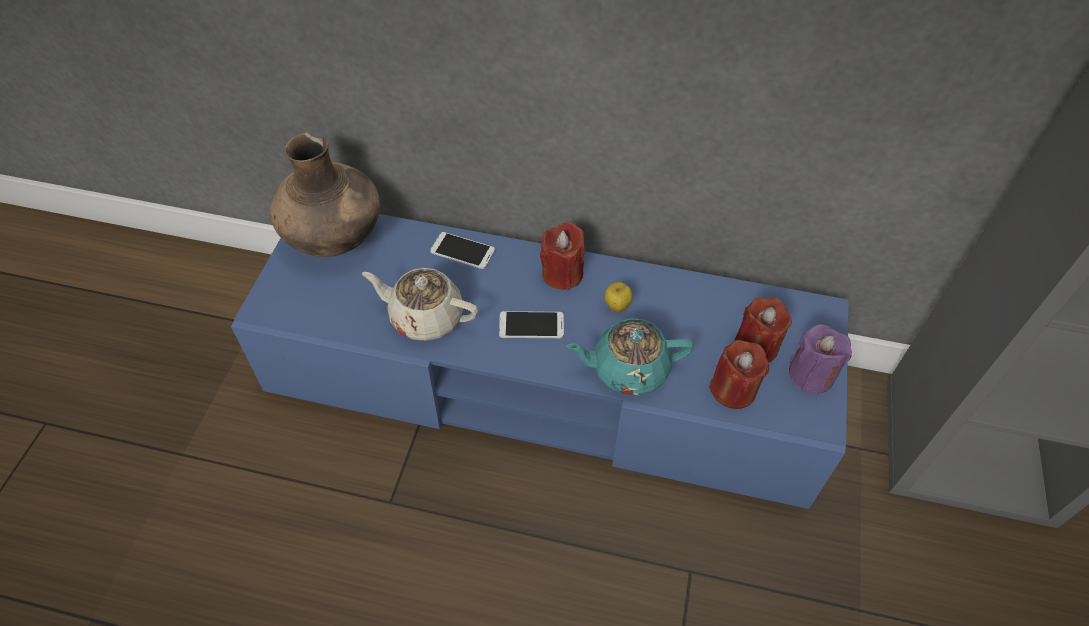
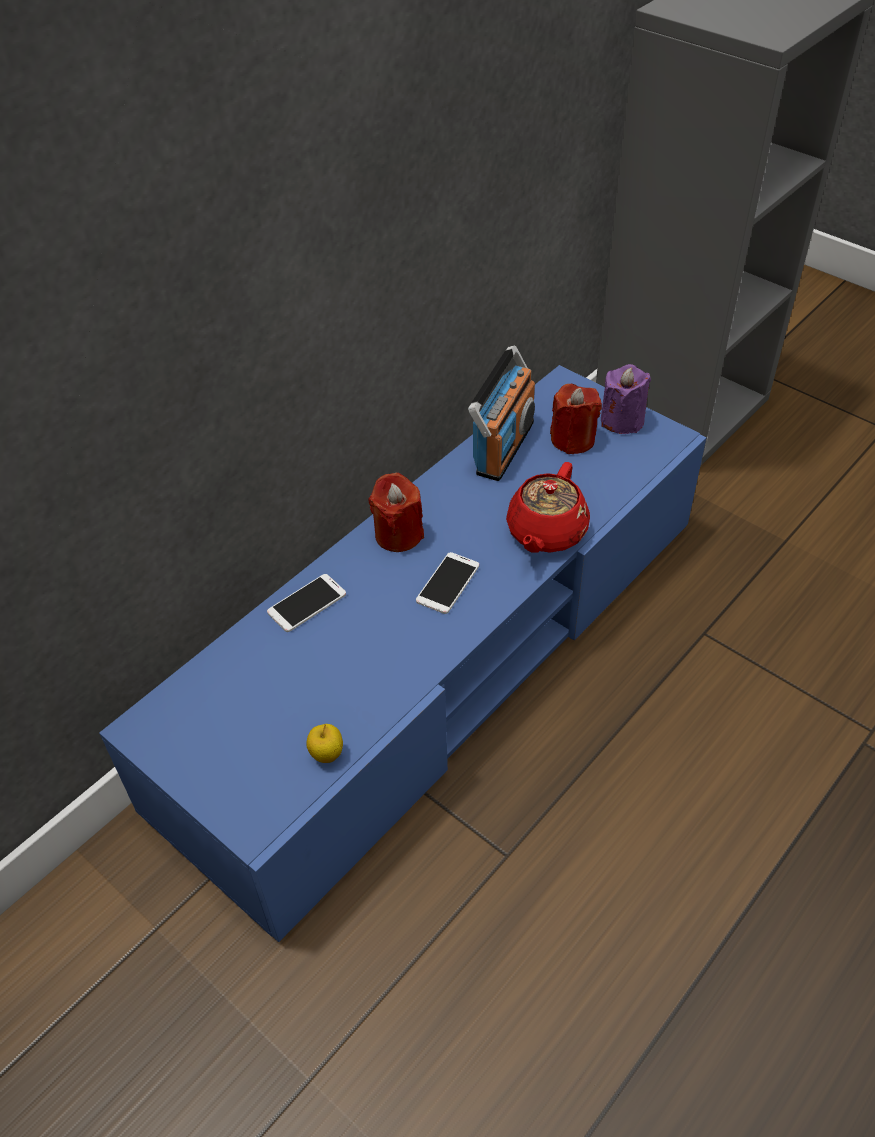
camera: 60 degrees left, 5 degrees down
(335, 238) = (194, 716): brown vase -> none
(425, 317) = (377, 667): beige teapot -> none
(617, 306) = (468, 511): apple -> apple (327, 755)
(628, 369) = (545, 533): turquoise teapot -> red teapot
(708, 301) = (503, 447): none -> radio
(733, 389) = (609, 473): red candle -> none

